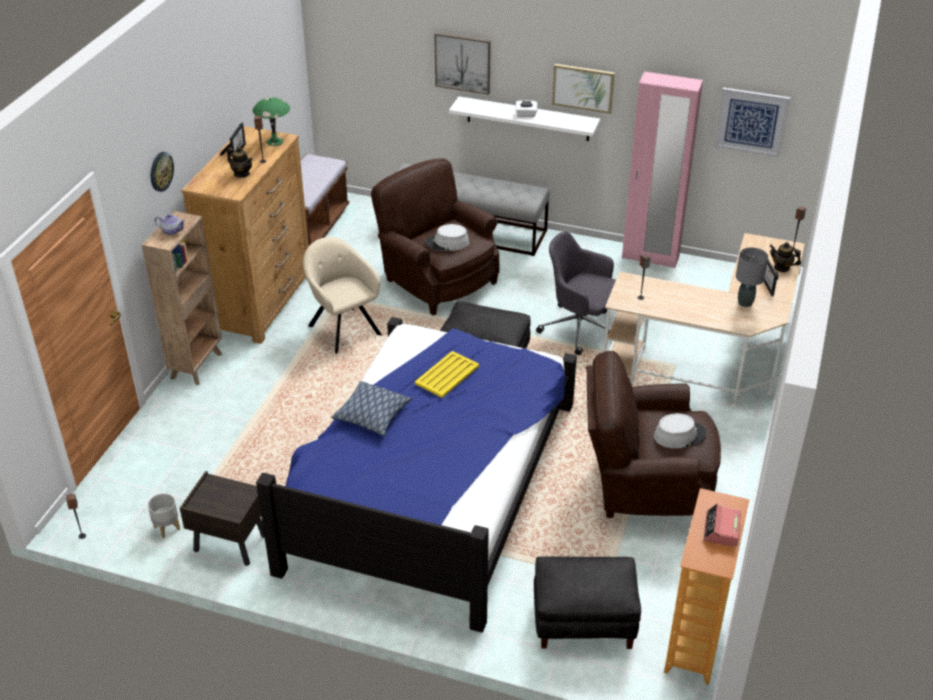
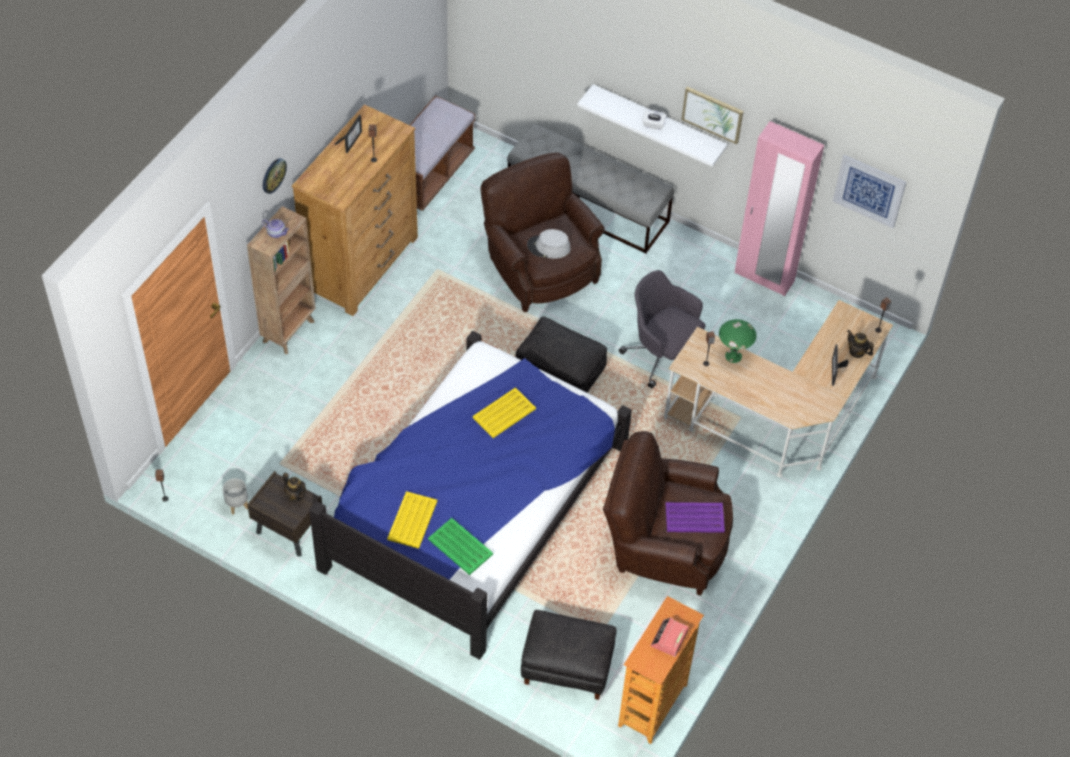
camera: 10 degrees right, 15 degrees up
(242, 174) = (351, 173): teapot -> teapot (295, 495)
(274, 141) = (390, 133): green table lamp -> green table lamp (733, 355)
(343, 328) = (434, 312): beige armchair -> none
(372, 415) = (427, 444): pillow -> none
(375, 486) = (412, 521): none -> yellow tray
(436, 502) = (460, 546): none -> green tray
(463, 62) = (599, 58): picture -> none
(679, 435) = (694, 518): grey hat -> purple tray
(744, 303) = (803, 389): grey table lamp -> none

